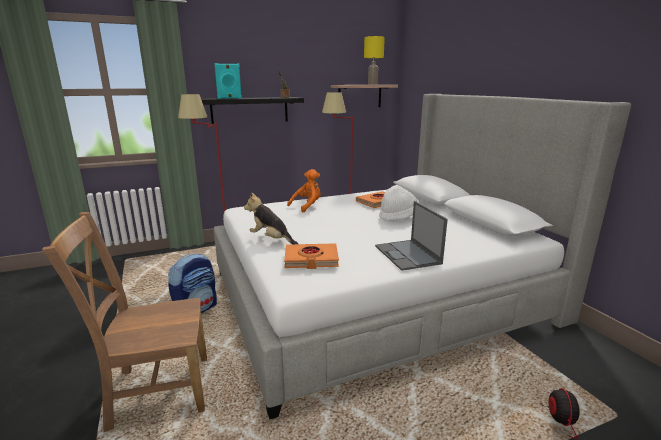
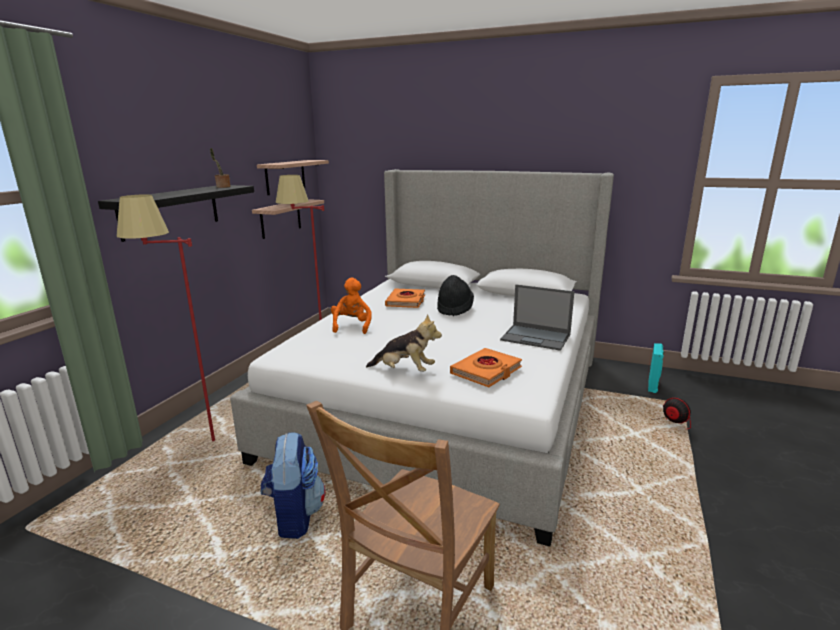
camera: 45 degrees left, 0 degrees up
(229, 98) = (162, 196): turquoise speaker -> turquoise speaker (653, 386)
(271, 239) = (404, 371): plush toy -> plush toy turned 150 degrees counterclockwise
(349, 127) = (281, 218): none -> shelf
(372, 84) = (303, 161): yellow table lamp -> none
(398, 216) = (454, 309): white hat -> black hat

